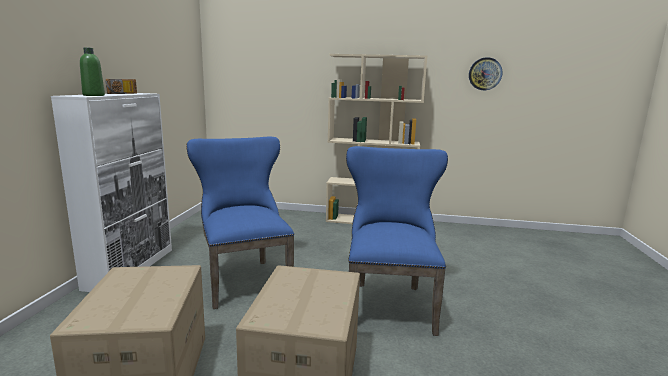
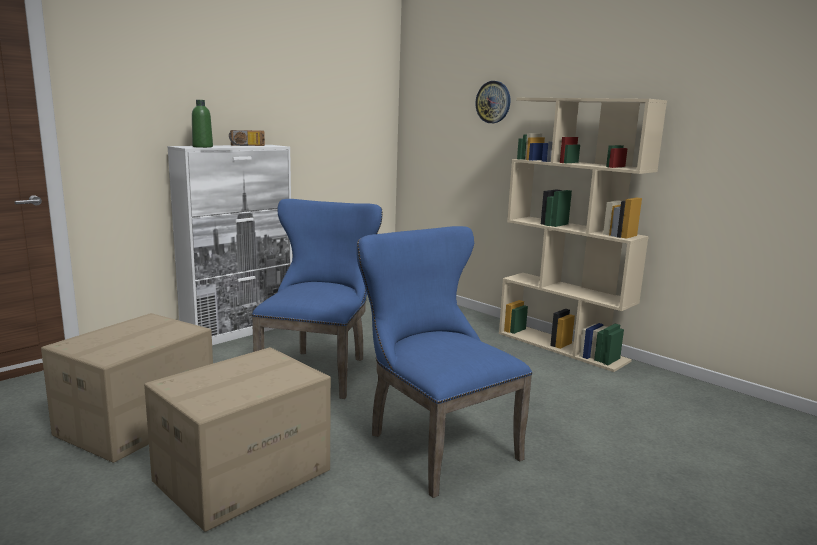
camera: 35 degrees right, 0 degrees up
(388, 303) = (434, 443): blue chair -> blue chair turned 75 degrees counterclockwise
(485, 74) = (772, 129): wall clock -> wall clock (493, 102)

